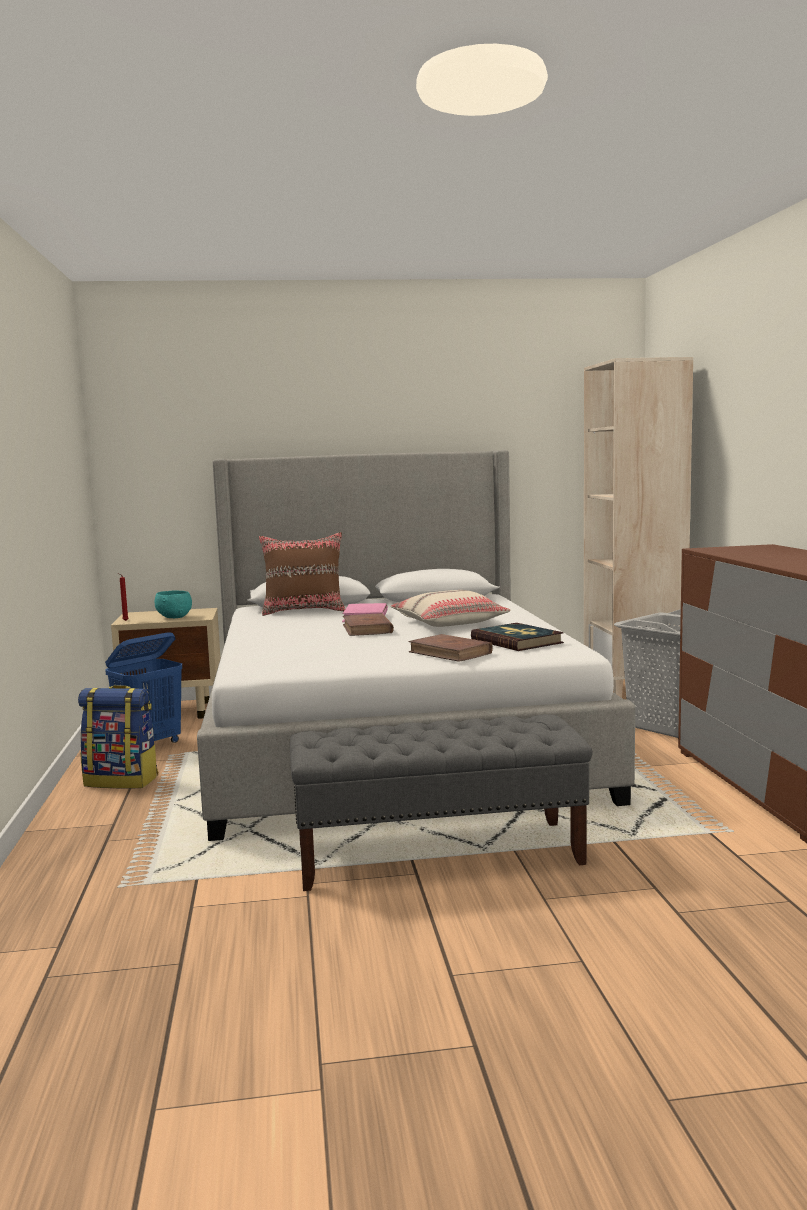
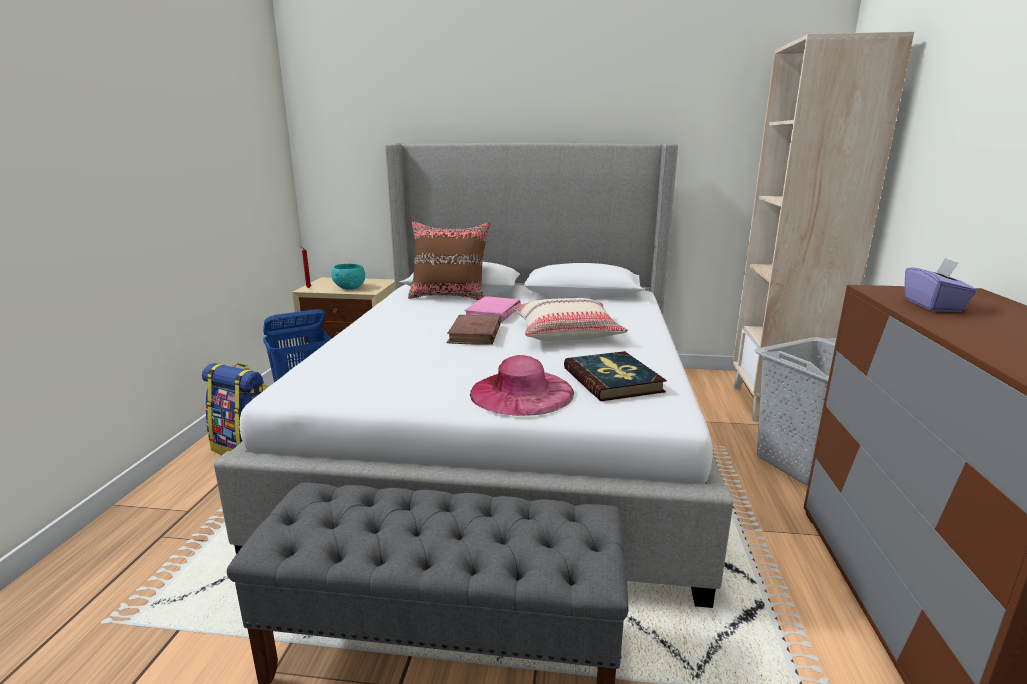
camera: 15 degrees right, 10 degrees up
(450, 653) = (521, 392): brown book -> pink hat
(742, 552) = (933, 306): none -> purple tissue box

